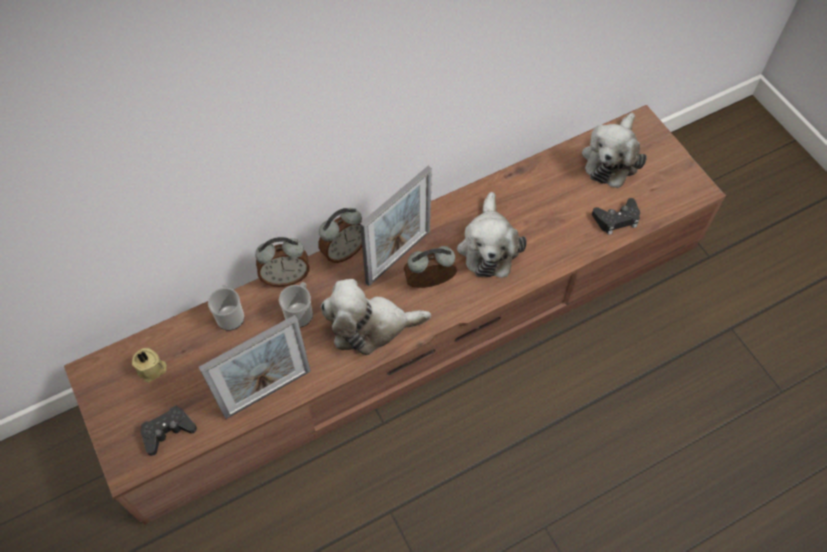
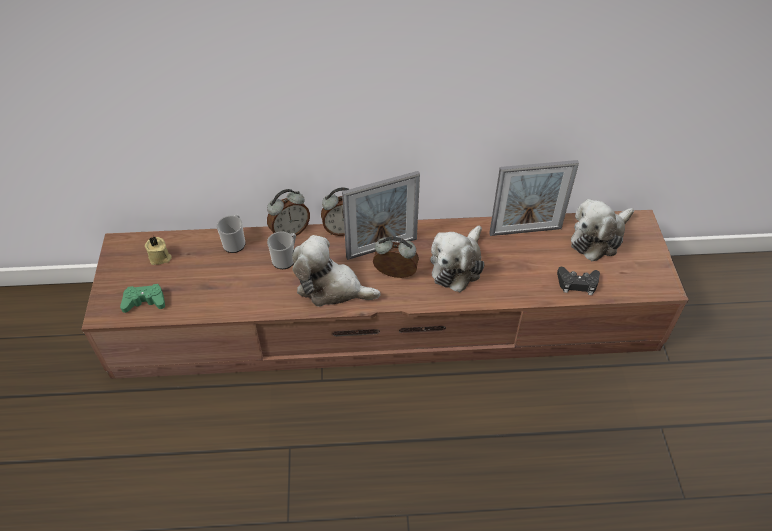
camera: 25 degrees right, 10 degrees down
(168, 431) = (145, 301): black game controller -> green game controller
(267, 393) = (228, 304): picture frame -> picture frame (525, 231)
(285, 277) = (290, 232): alarm clock -> alarm clock turned 45 degrees counterclockwise

